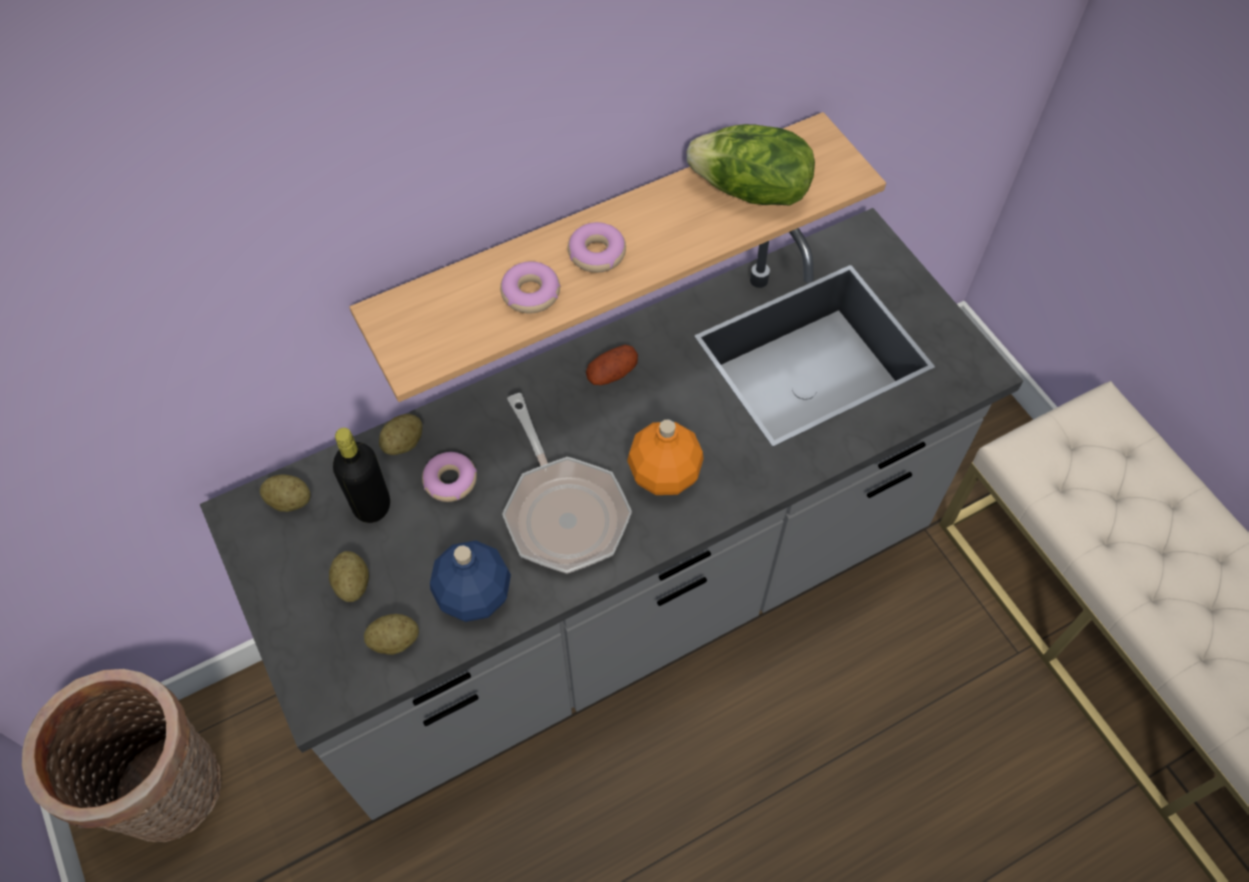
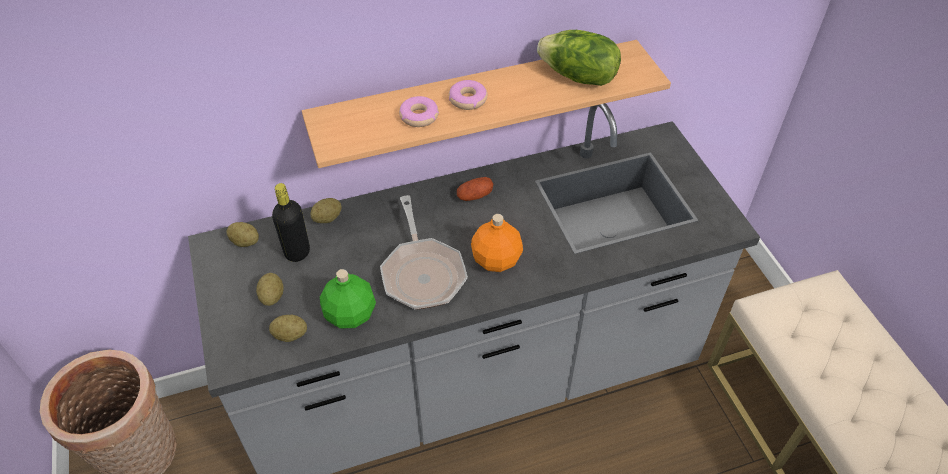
camera: 10 degrees right, 10 degrees down
(450, 481) = (352, 244): donut -> none
(473, 594) = (349, 314): blue bottle -> green bottle

